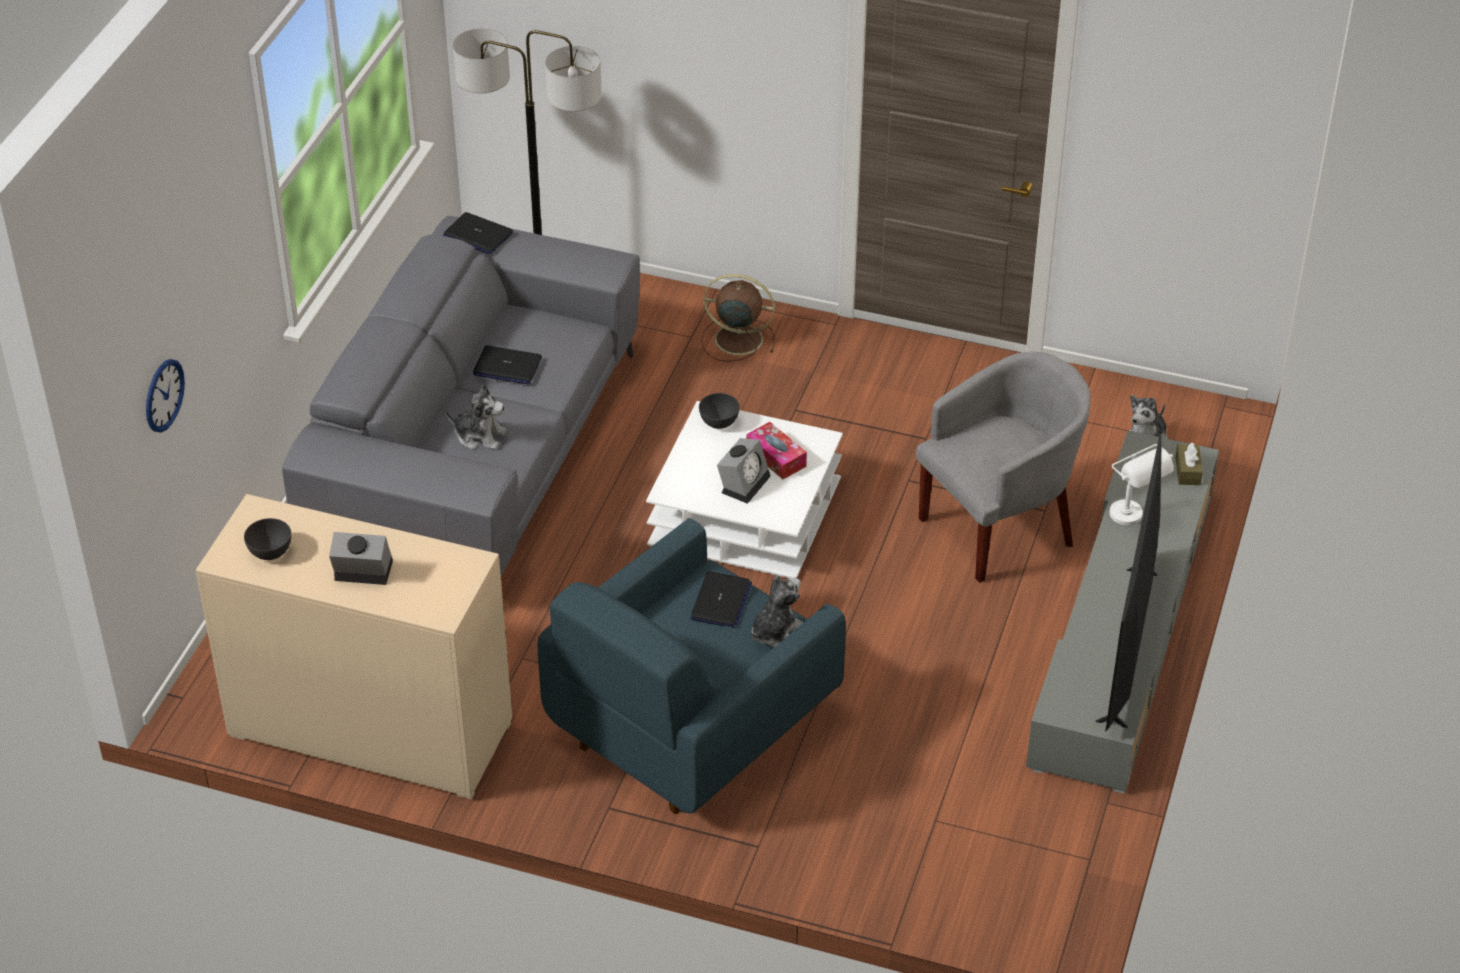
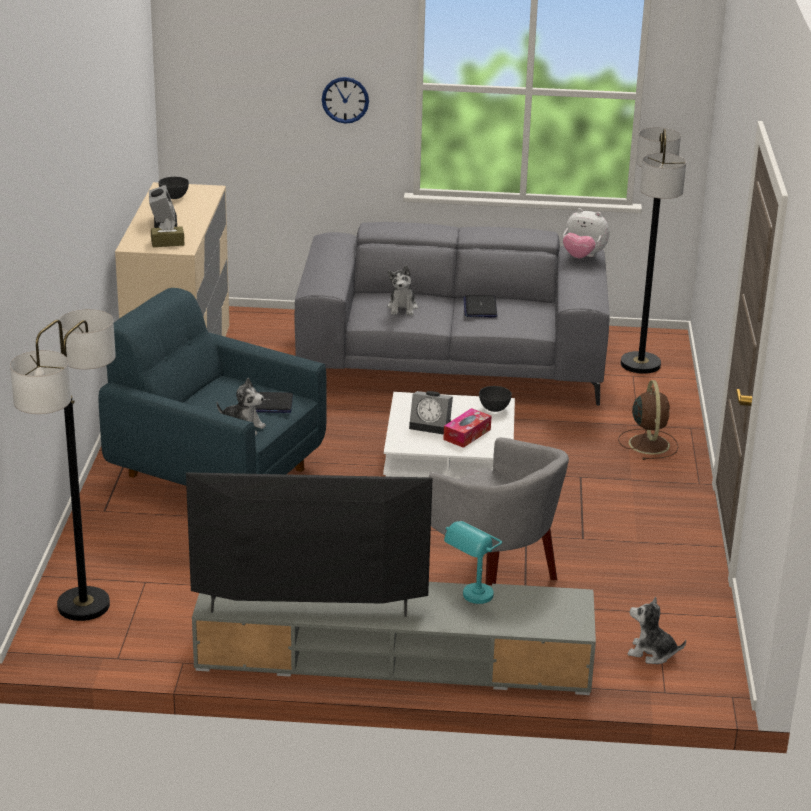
camera: 75 degrees right, 15 degrees down
(164, 395) = (245, 112): wall clock -> wall clock (345, 100)
(477, 235) = (583, 257): laptop -> plush toy
(975, 882) = (84, 605): none -> floor lamp
(1134, 520) = (471, 600): white table lamp -> turquoise table lamp
(1187, 471) = (554, 625): brown tissue box -> brown tissue box (167, 243)

